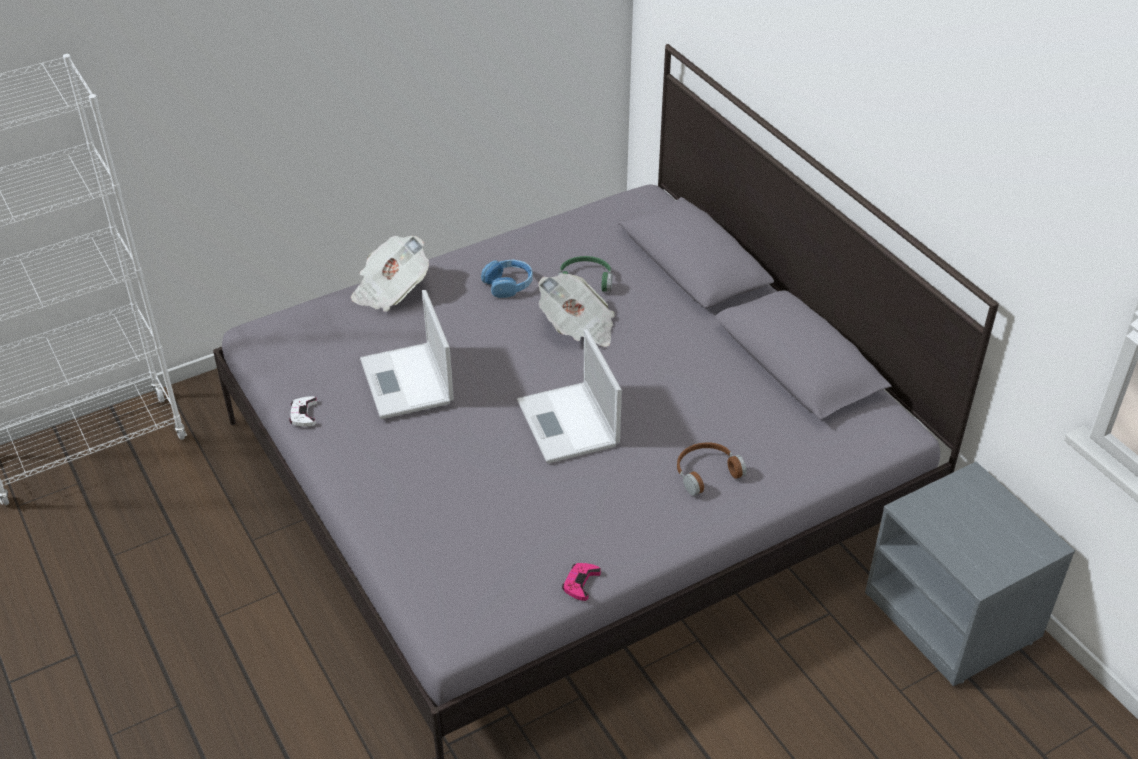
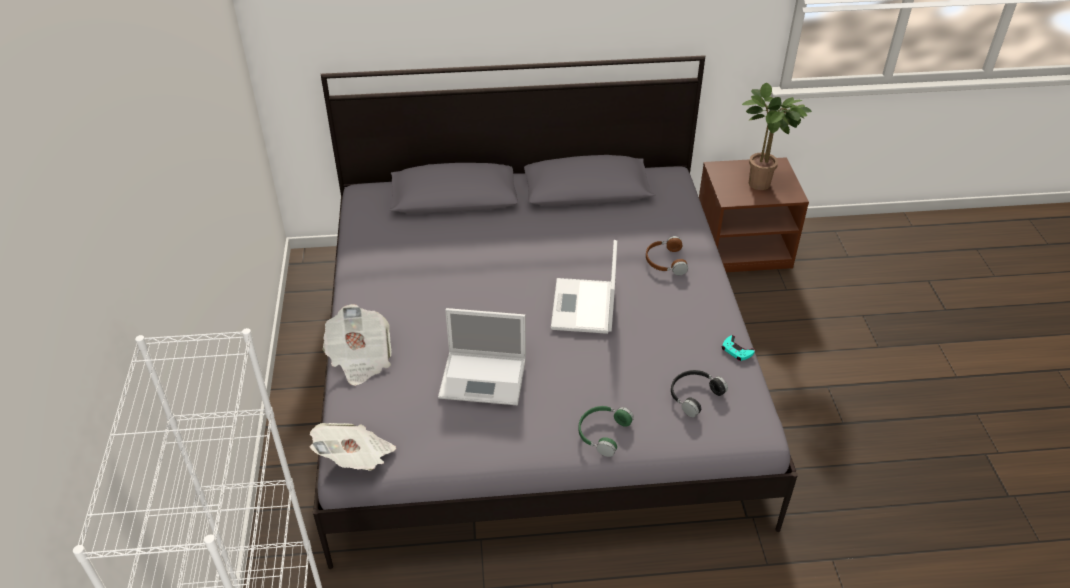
camera: 65 degrees left, 0 degrees up
(303, 414) = (478, 454): white game controller -> none
(478, 560) = (693, 395): none -> black headphones
(508, 284) = (407, 290): blue headphones -> none
(569, 424) = (583, 307): laptop -> laptop turned 90 degrees clockwise
(578, 327) = (483, 271): newspaper -> newspaper (356, 458)
(580, 583) = (736, 350): pink game controller -> turquoise game controller
(585, 280) = (433, 251): green headphones -> green headphones (602, 433)
(954, 616) = (743, 247): grey nightstand -> brown nightstand
(977, 538) = (763, 184): none -> potted plant

